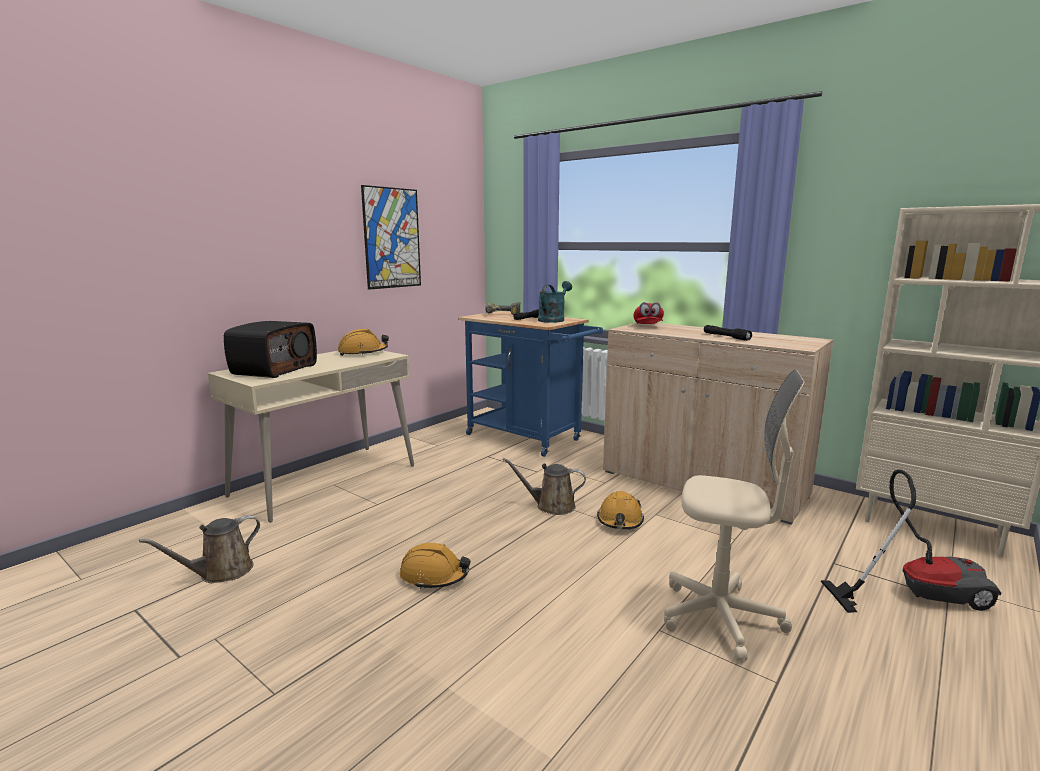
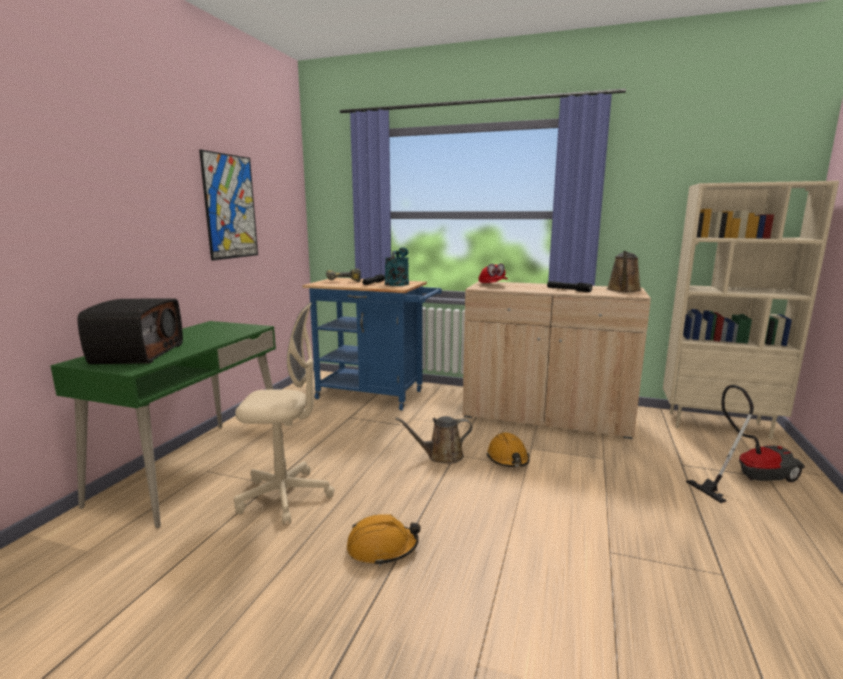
camera: 20 degrees left, 0 degrees up
(221, 572) = (132, 602): brown watering can -> brown watering can (623, 290)
(325, 480) = (194, 468): beige desk -> green desk
(363, 353) = (221, 327): orange hard hat -> none
(720, 618) = (644, 529): beige office chair -> beige office chair (285, 496)

